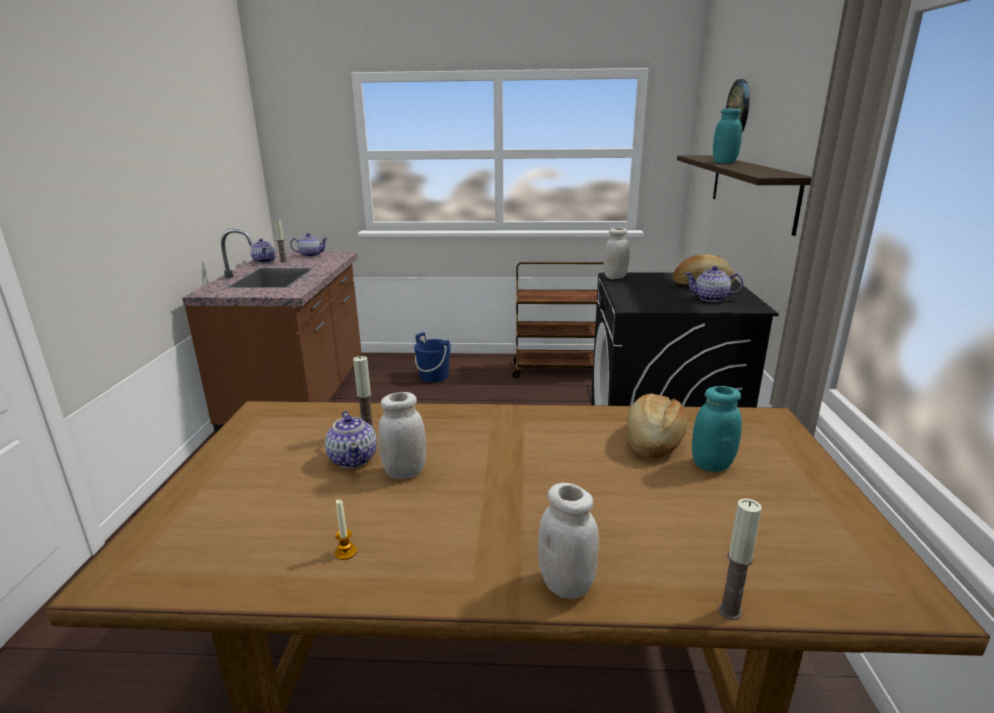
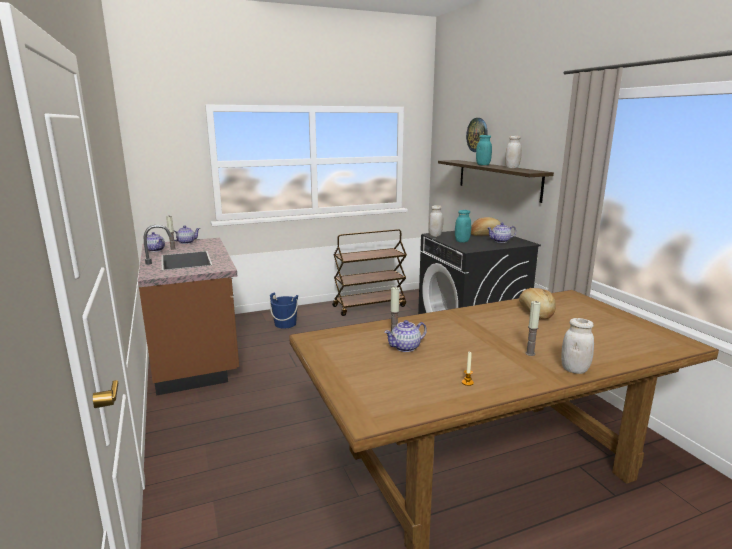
camera: 25 degrees left, 5 degrees down
(353, 458) = (406, 347): teapot -> teapot turned 105 degrees clockwise
(404, 472) = (442, 347): white jar -> white jar (512, 168)
(711, 464) = (571, 317): turquoise jar -> turquoise jar (462, 241)
(730, 611) = (639, 362): candle -> candle (530, 353)

